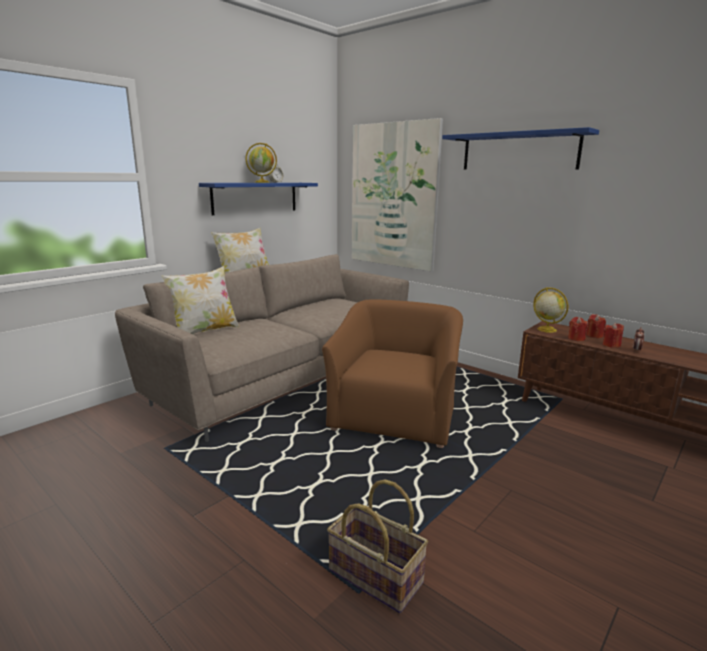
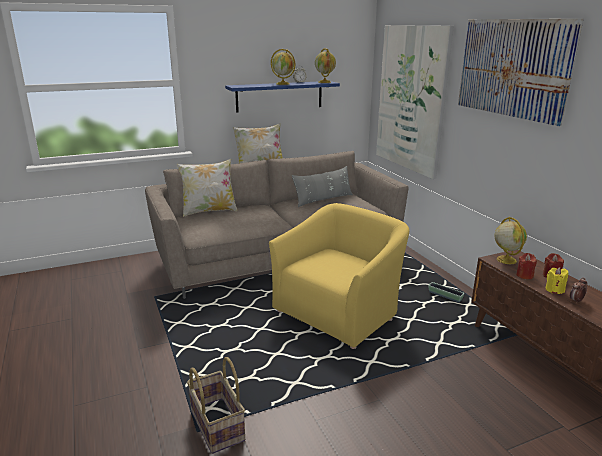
camera: 25 degrees right, 5 degrees up
(301, 182) = (325, 82): none -> globe
(322, 306) = (323, 200): none -> grey pillow
(394, 417) = (339, 312): brown armchair -> yellow armchair
(474, 382) = (445, 296): none -> planter
(519, 151) = (513, 68): blue shelf -> picture
(611, 345) = (554, 290): red candle -> yellow candle

